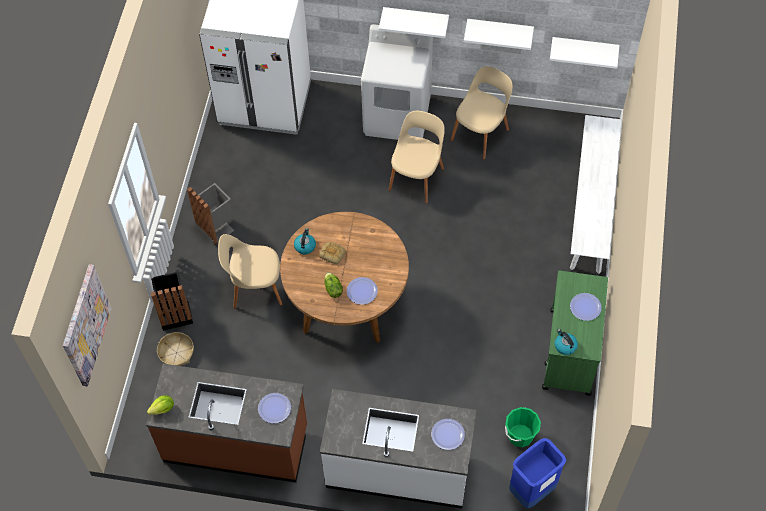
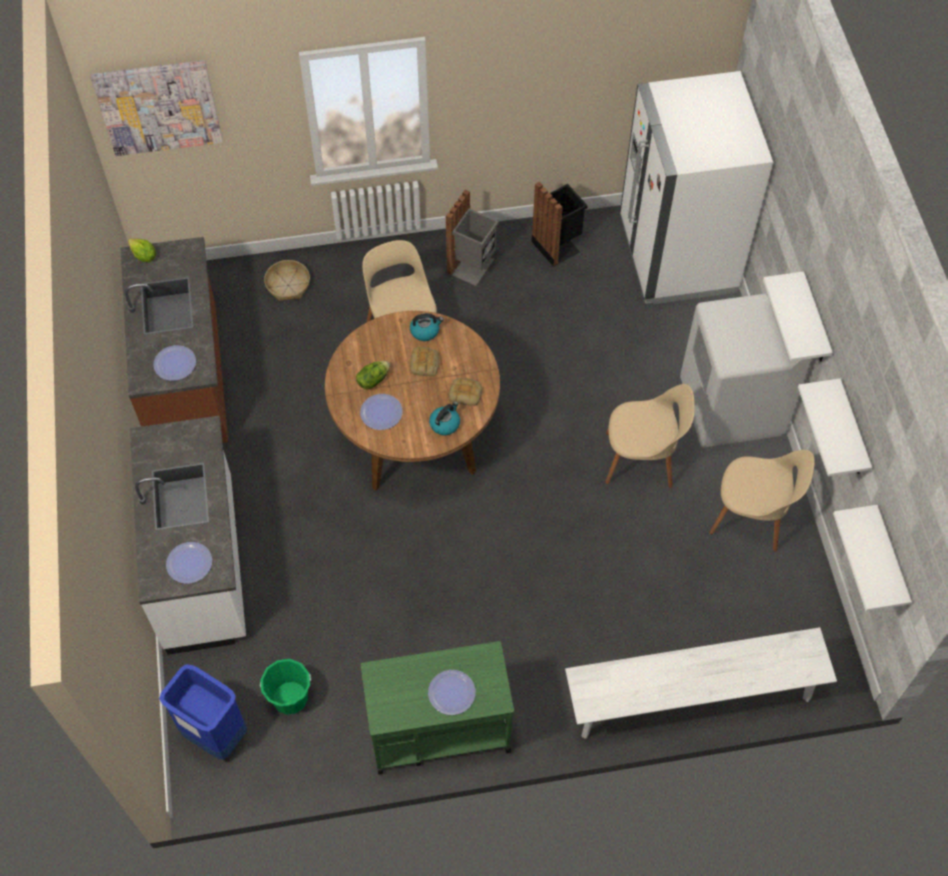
camera: 70 degrees right, 0 degrees up
(175, 314) = (338, 266): black trash can -> black trash can (557, 245)
(366, 236) = (466, 393): none -> bread
(565, 346) = (379, 681): kettle -> kettle (445, 424)

